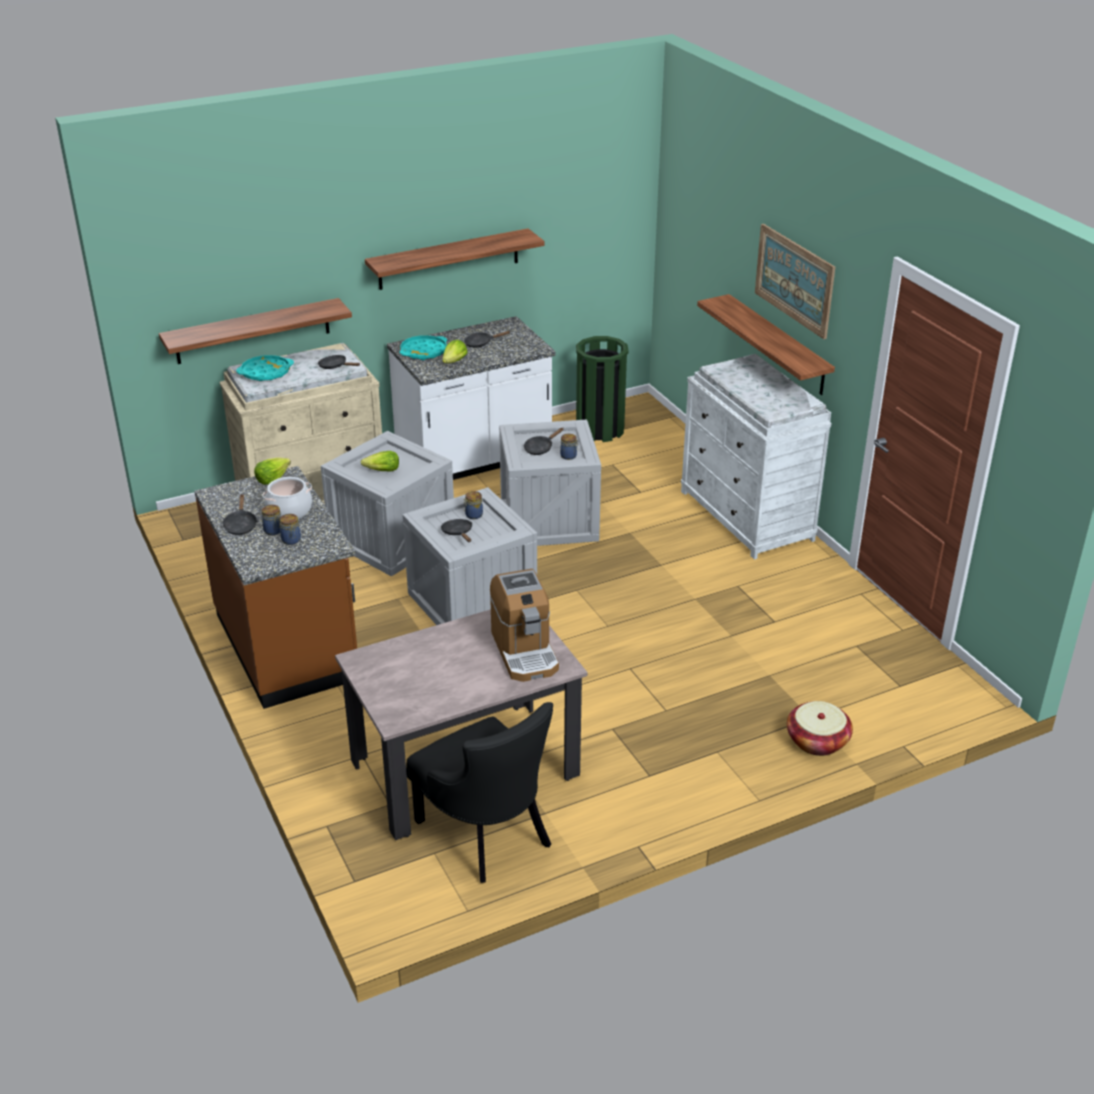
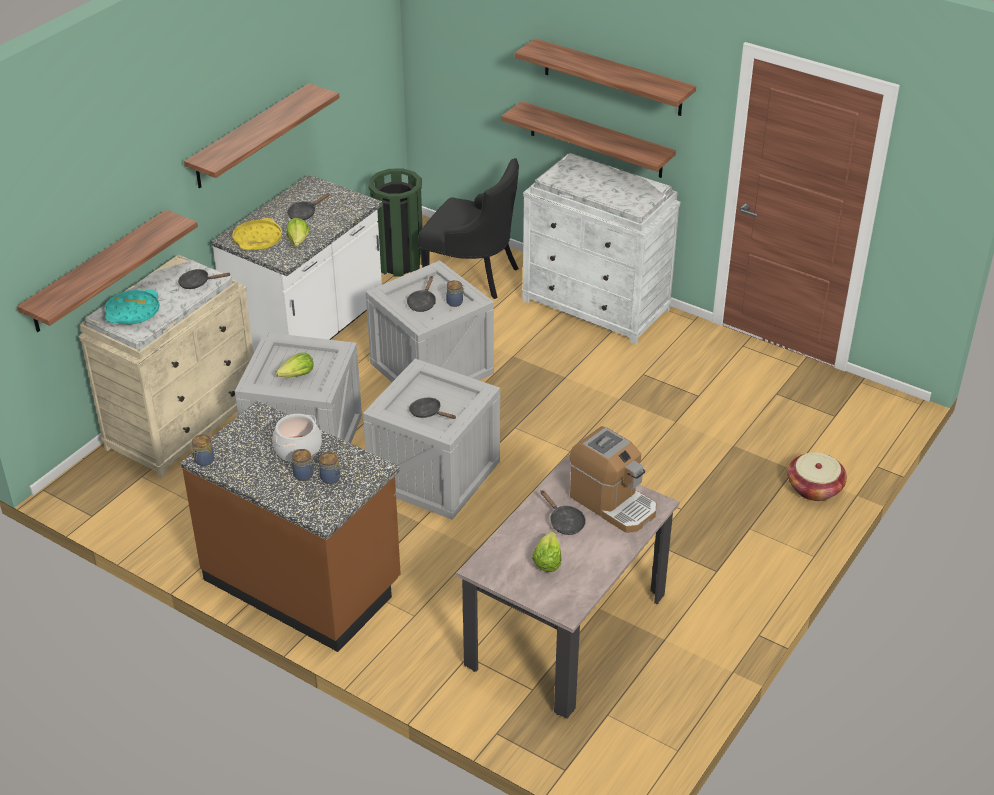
camera: 30 degrees left, 5 degrees up
(240, 525) = (265, 481): black frying pan -> black frying pan (564, 522)
(272, 479) = (246, 422): lettuce -> lettuce (547, 561)
(423, 352) = (258, 239): turquoise tray -> yellow tray
(473, 515) = (425, 391): jar -> jar (203, 461)
(483, 831) = (630, 677): black chair -> black chair (470, 275)
(794, 280) = (612, 77): picture -> shelf

